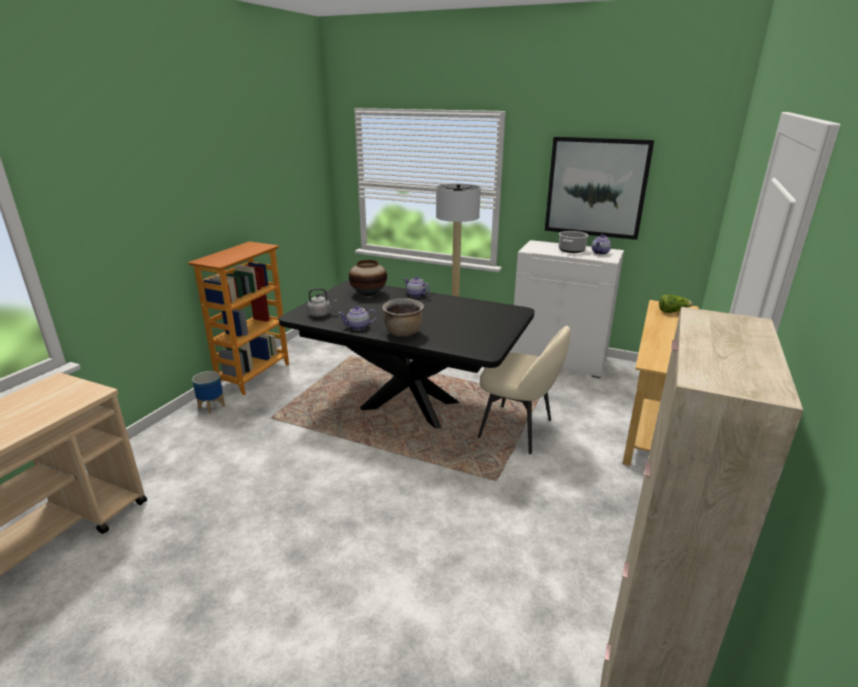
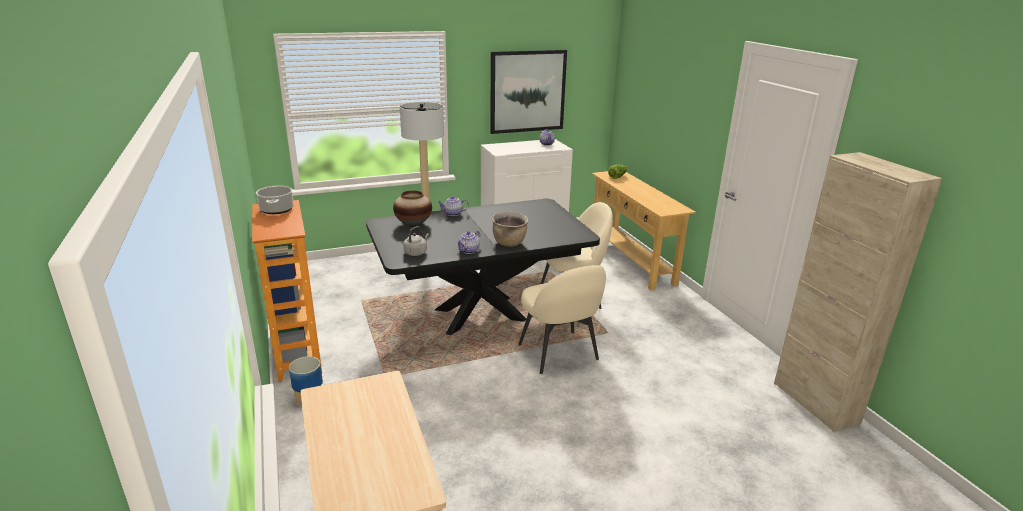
camera: 45 degrees left, 0 degrees up
(416, 473) = (558, 353): none -> beige chair
(571, 250) = (526, 146): cooking pot -> cooking pot (277, 210)

